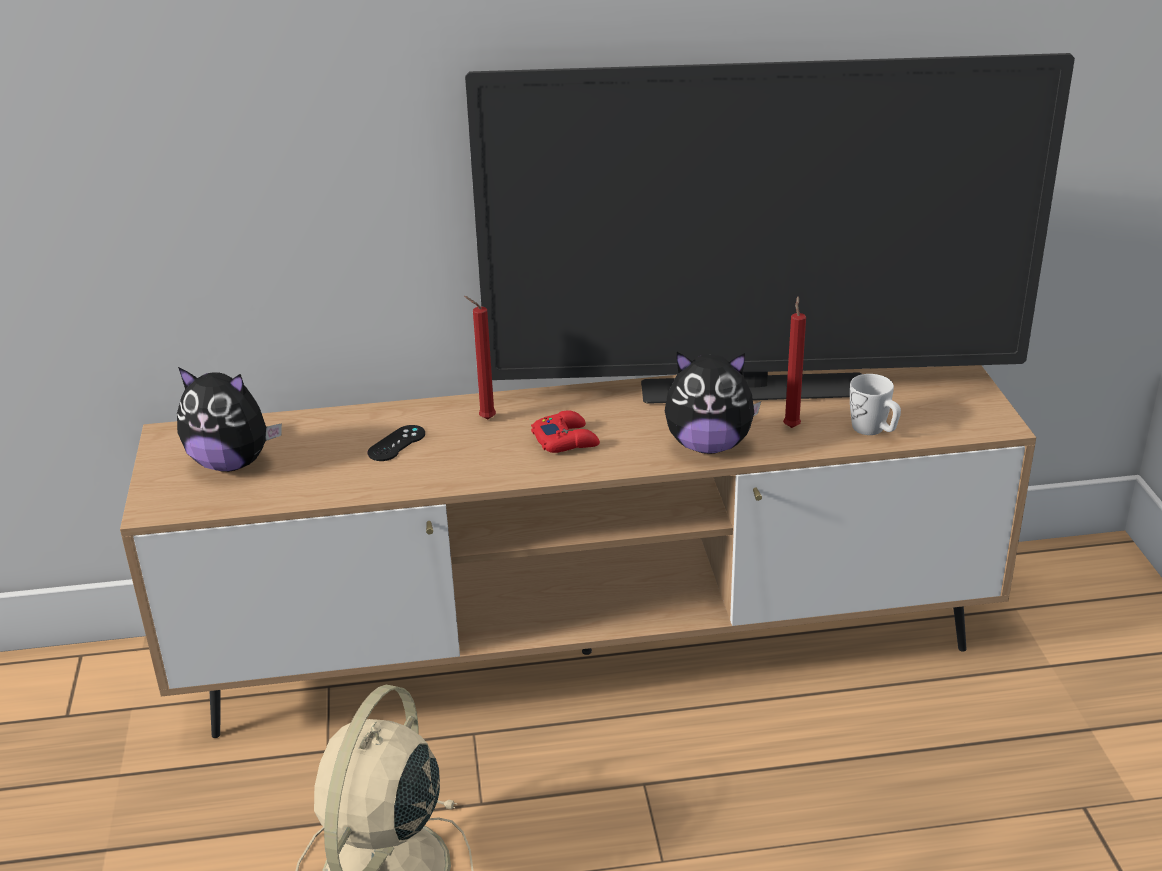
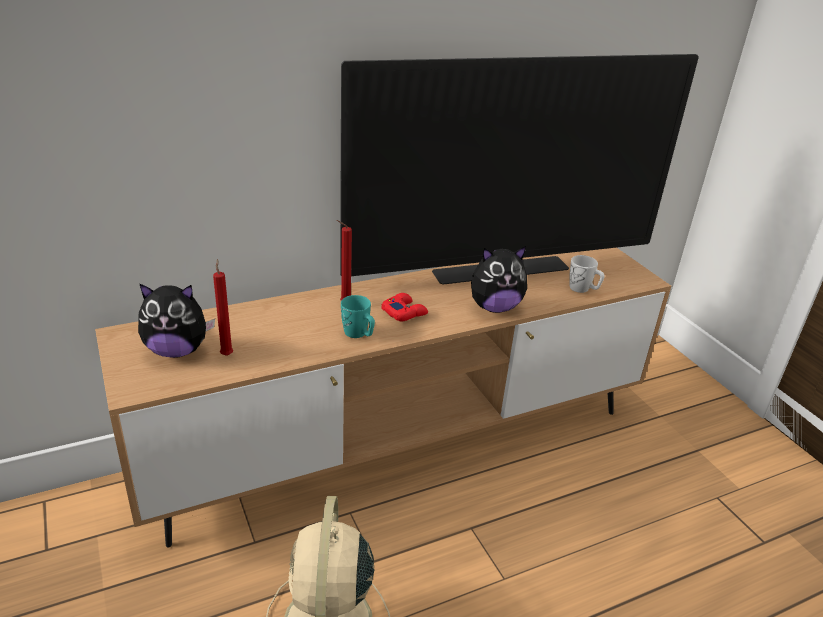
camera: 20 degrees left, 0 degrees up
(396, 443) = (292, 325): black game controller -> none
(482, 465) = (358, 334): none -> turquoise mug
(791, 426) = (535, 291): red candle -> red candle (227, 354)

